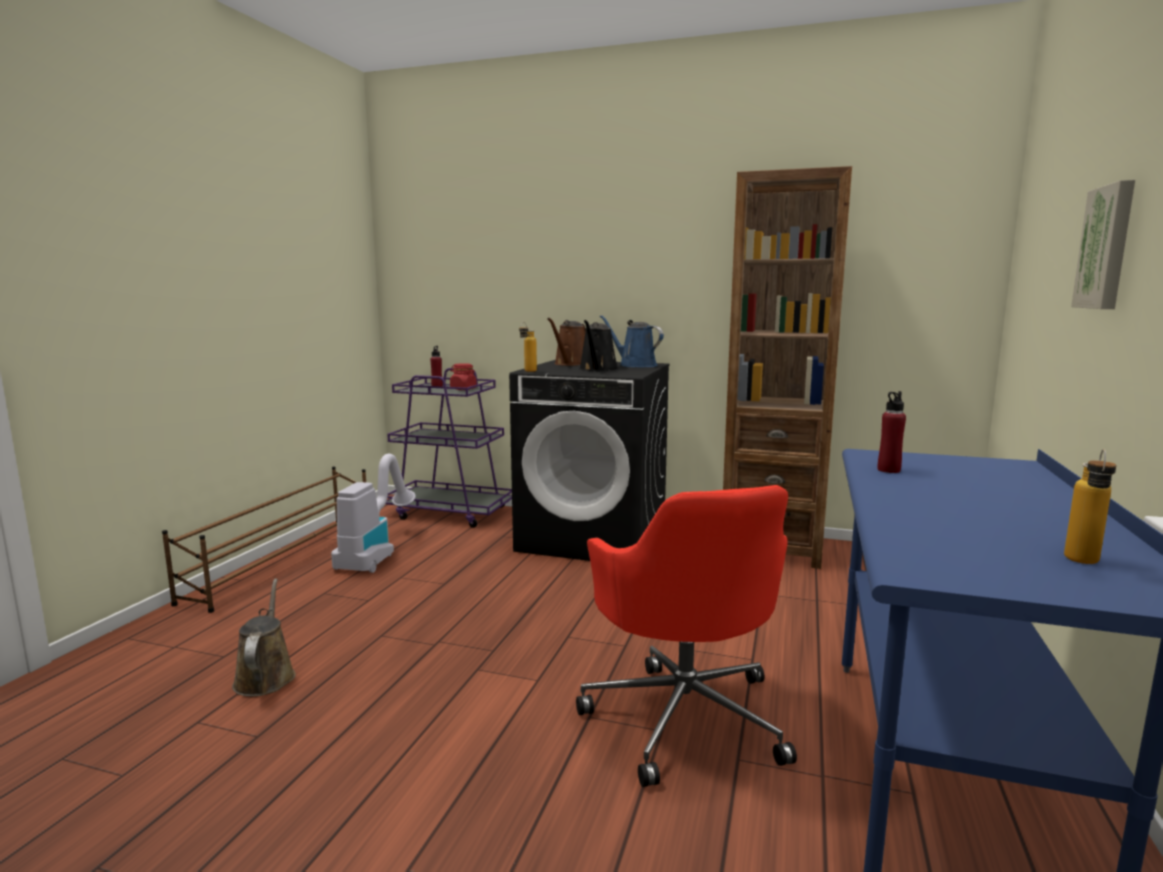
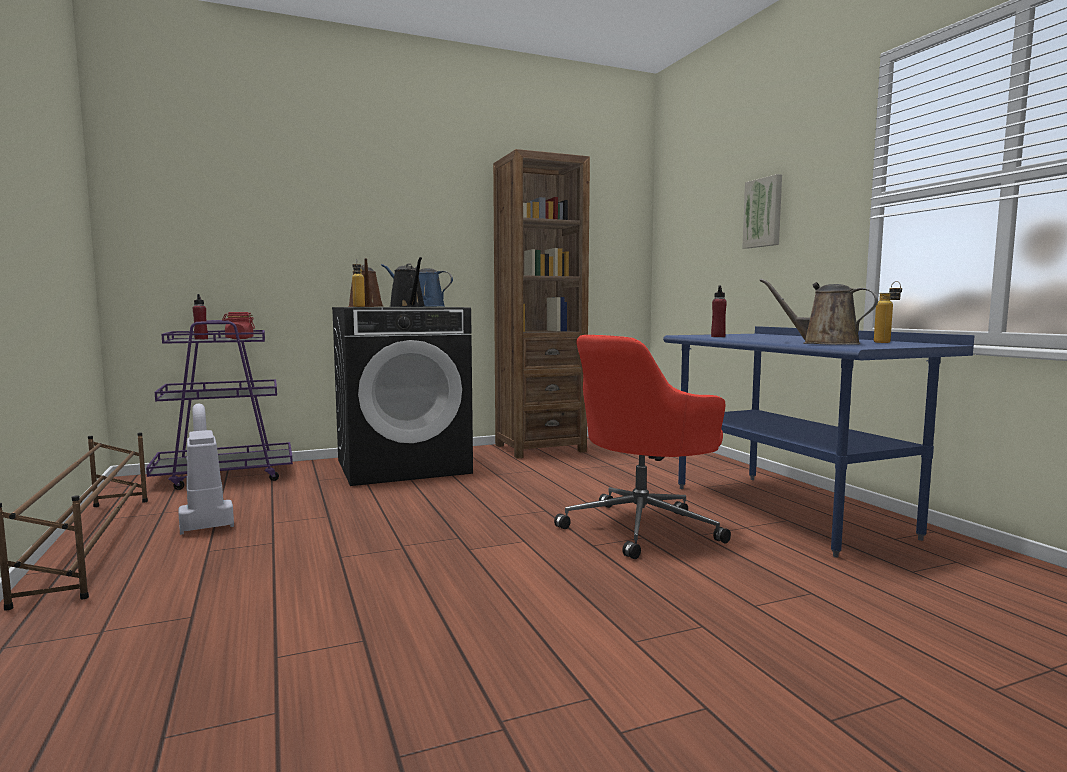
camera: 40 degrees left, 5 degrees down
(266, 676) = (280, 611): brown watering can -> brown watering can (824, 343)
(685, 715) = (642, 528): red office chair -> red office chair turned 105 degrees clockwise

